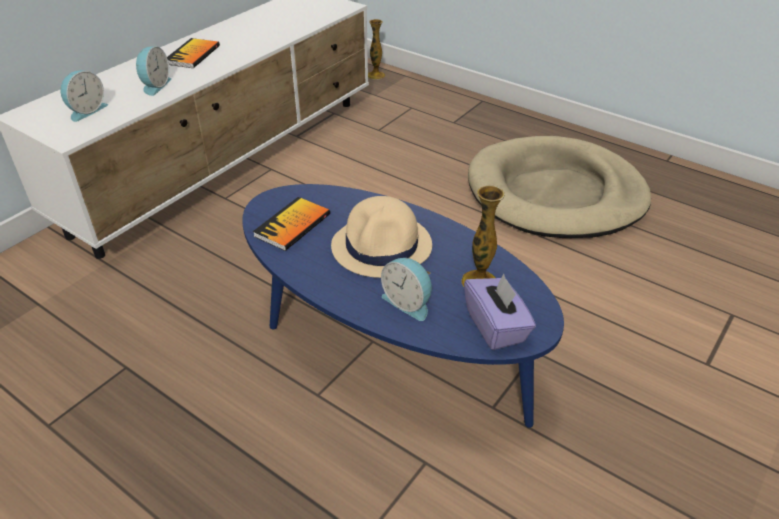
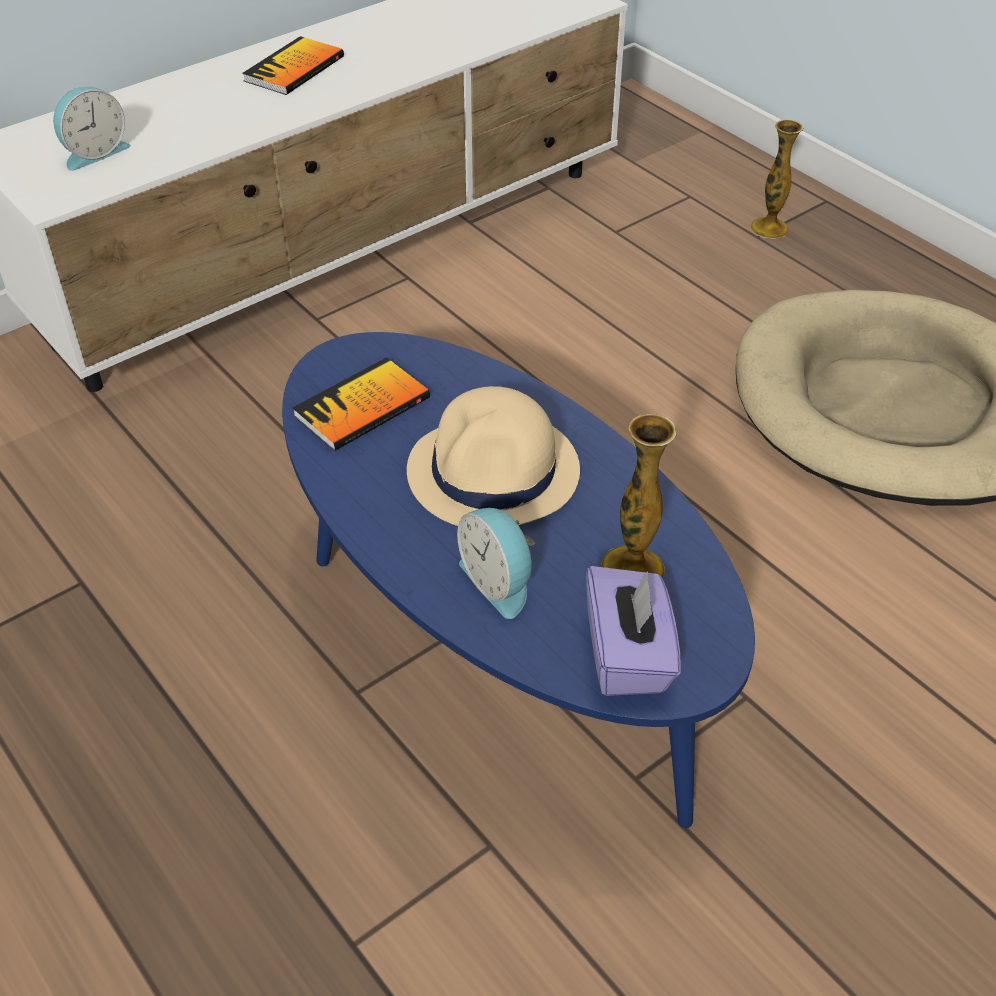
camera: 15 degrees right, 5 degrees up
(155, 86) = (214, 120): alarm clock -> none
(376, 75) = (647, 123): vase -> vase (769, 228)

